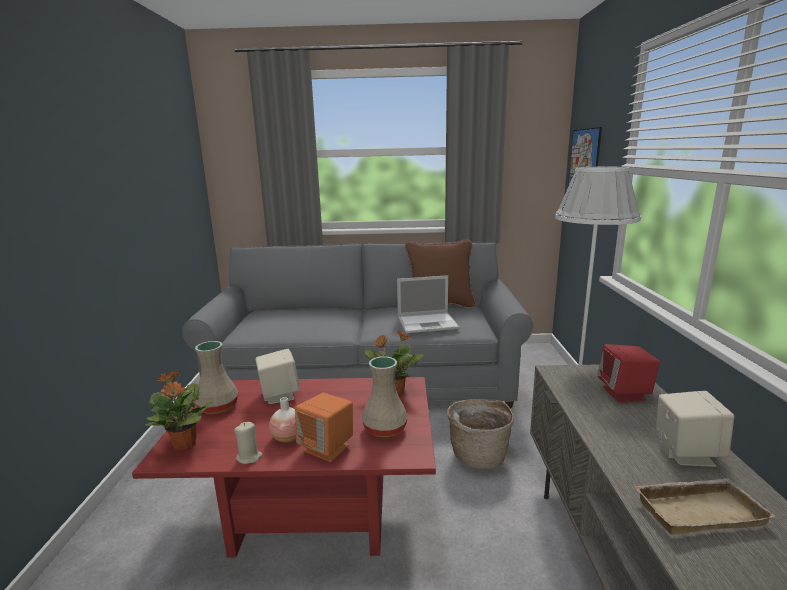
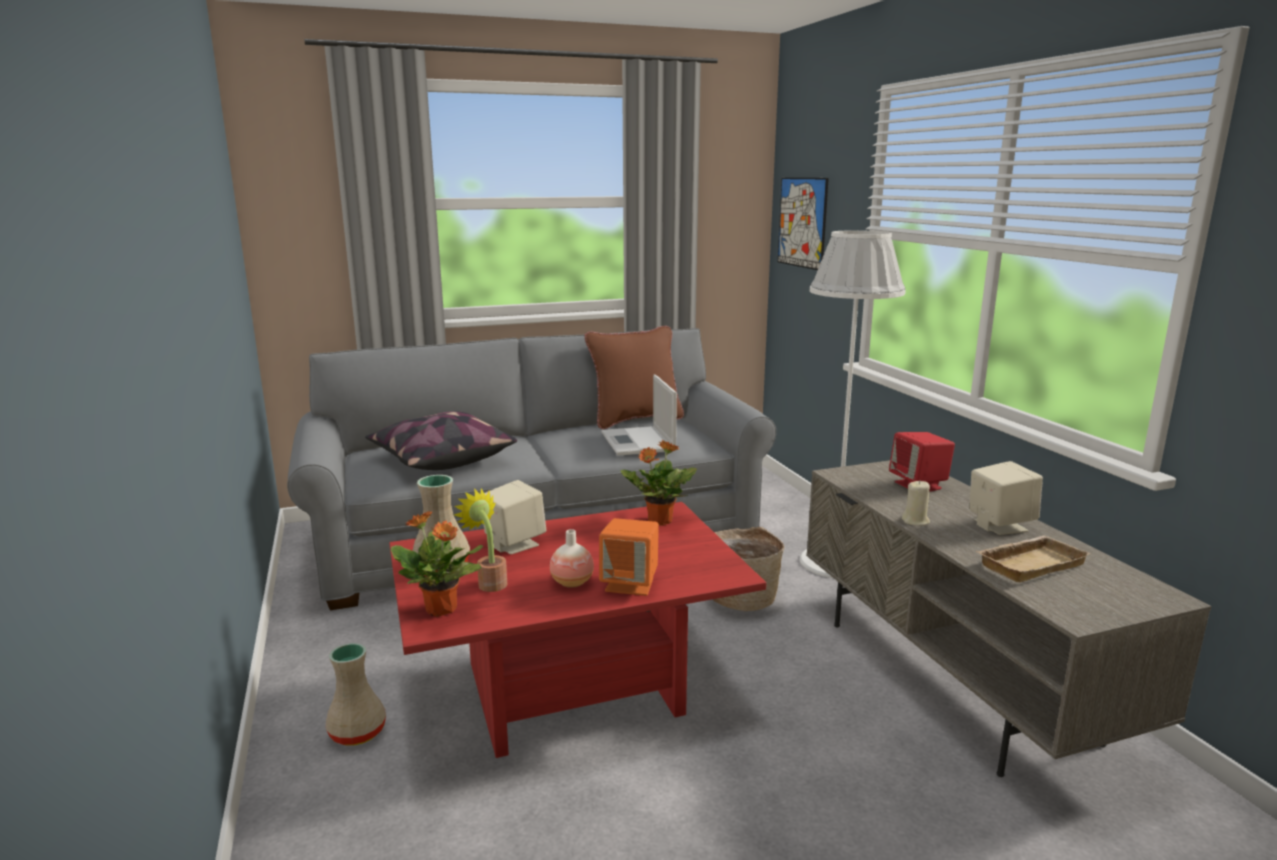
camera: 20 degrees left, 0 degrees up
(234, 426) = (489, 582): none -> potted plant
(249, 457) = (543, 607): beige candle -> beige candle (915, 521)
(291, 322) = (440, 459): none -> pillow
(385, 429) = (682, 557): beige vase -> beige vase (359, 733)
(428, 323) = (638, 442): laptop -> laptop turned 105 degrees clockwise

